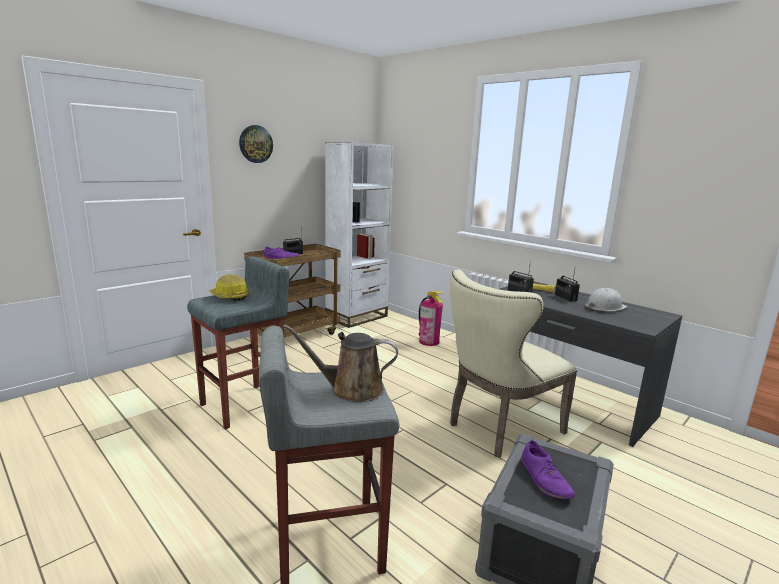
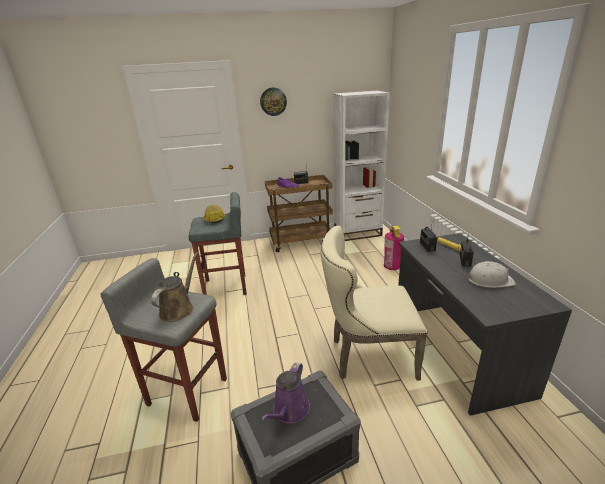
camera: 35 degrees right, 10 degrees up
(351, 390) = (179, 309): brown watering can -> brown watering can turned 75 degrees clockwise
(545, 479) = (289, 411): purple shoe -> purple watering can

